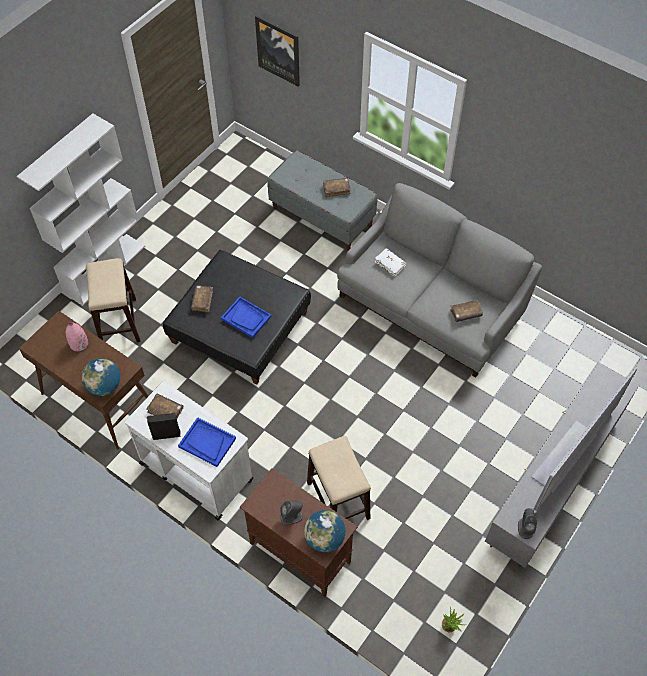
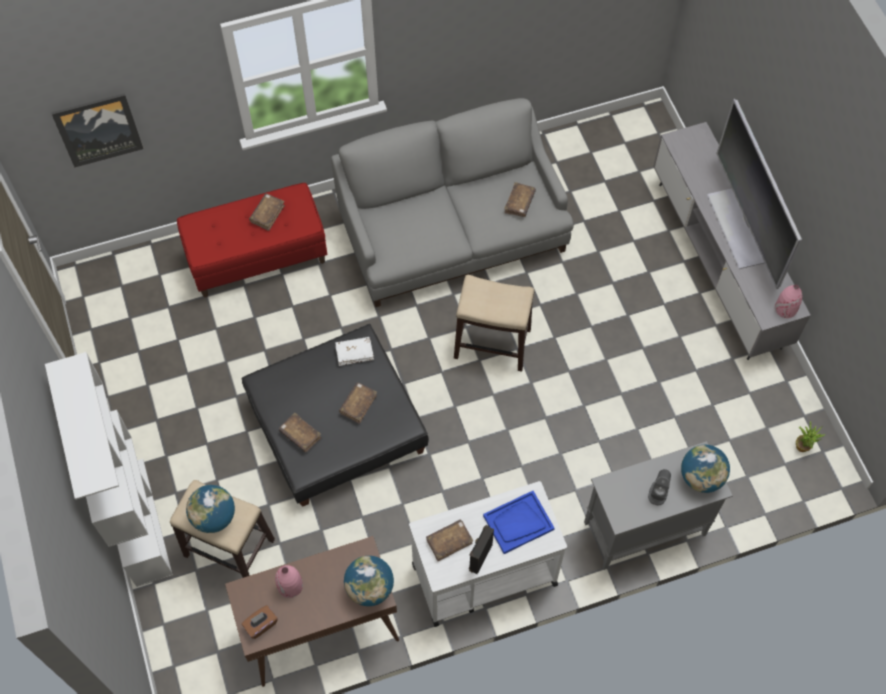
camera: 55 degrees left, 5 degrees up
(43, 344) = (261, 625): none -> brown tissue box
(103, 282) = (214, 517): none -> globe
(246, 318) = (358, 404): blue tray -> brown book
(299, 552) = (643, 529): brown cabinet -> grey cabinet
(322, 216) = (258, 257): grey bench -> red bench
(338, 501) = (613, 459): stool -> stool (493, 343)
(390, 264) = (408, 228): white book -> white book (354, 353)
(525, 528) = (785, 308): grey speaker -> pink vase

